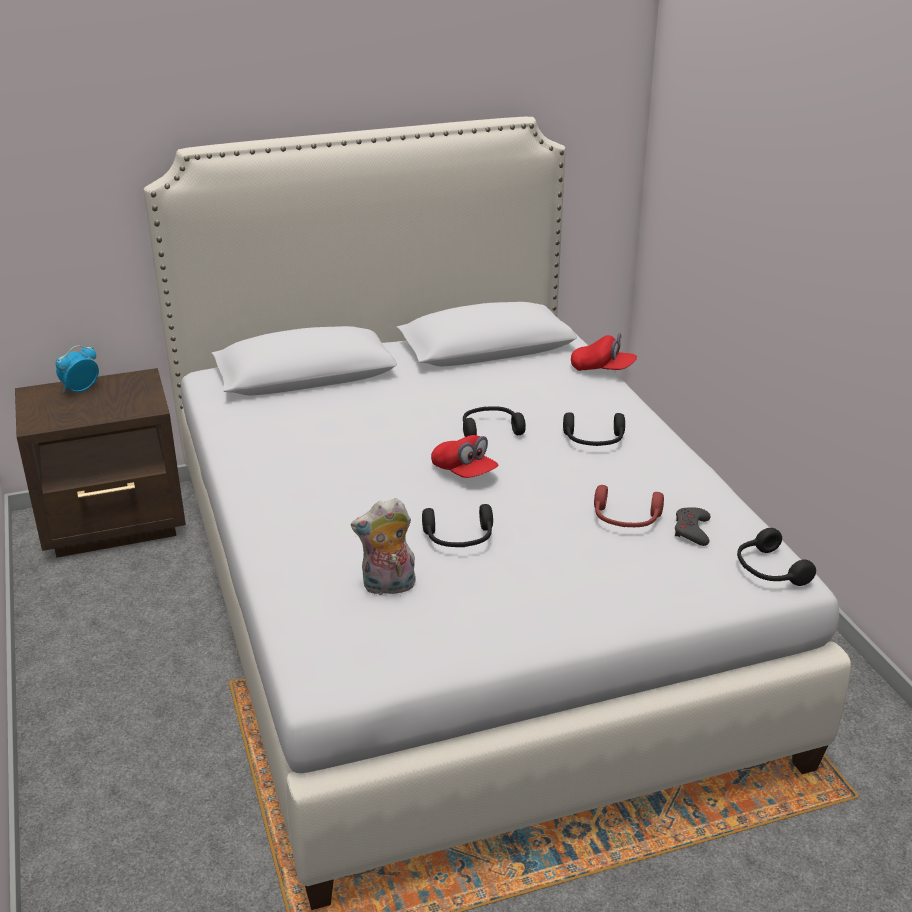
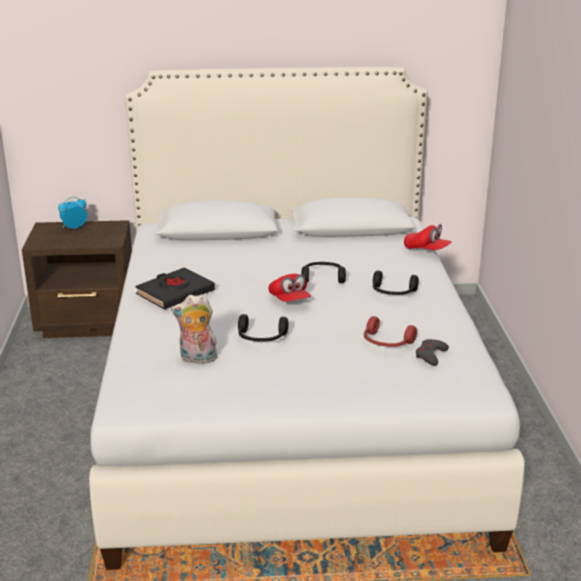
camera: 15 degrees right, 5 degrees down
(298, 483) = (175, 293): none -> black book
(768, 570) = (472, 387): black headphones -> none

